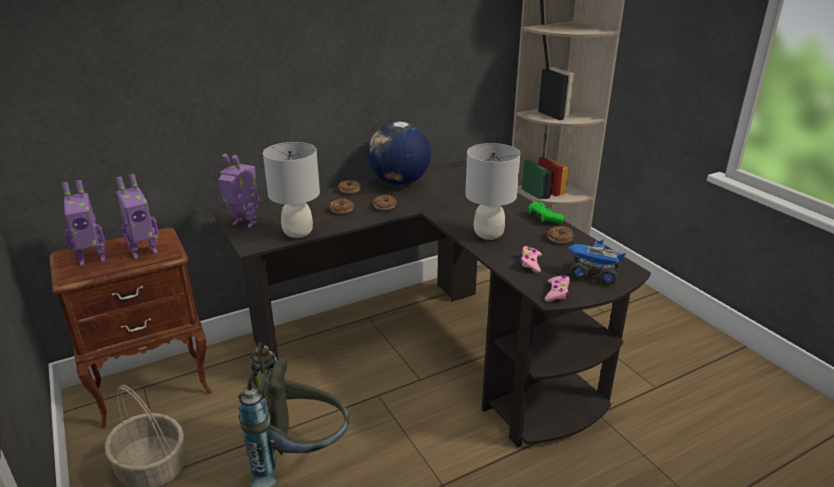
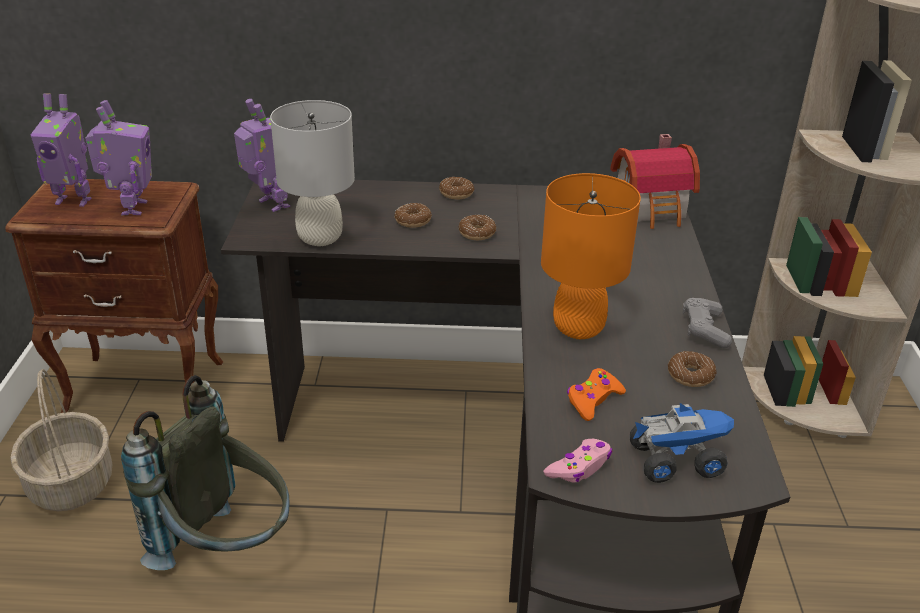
camera: 30 degrees right, 5 degrees up
(144, 252) = (132, 208): toy robot -> toy robot turned 90 degrees counterclockwise
(399, 183) = (538, 201): globe -> none
(461, 171) = (653, 209): none -> toy house
(488, 235) = (579, 329): grey table lamp -> orange table lamp
(530, 263) = (593, 400): pink game controller -> orange game controller
(544, 218) = (704, 330): green game controller -> grey game controller
(593, 275) = (676, 460): toy truck -> toy truck turned 120 degrees clockwise

